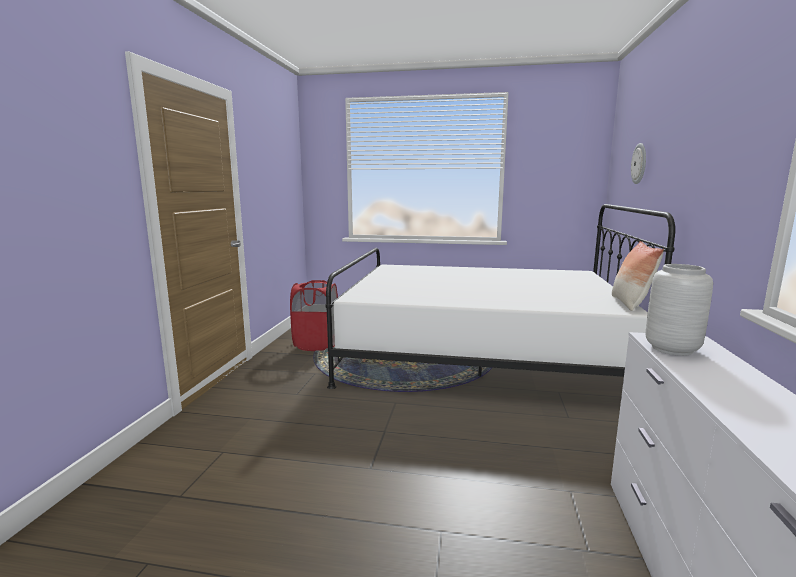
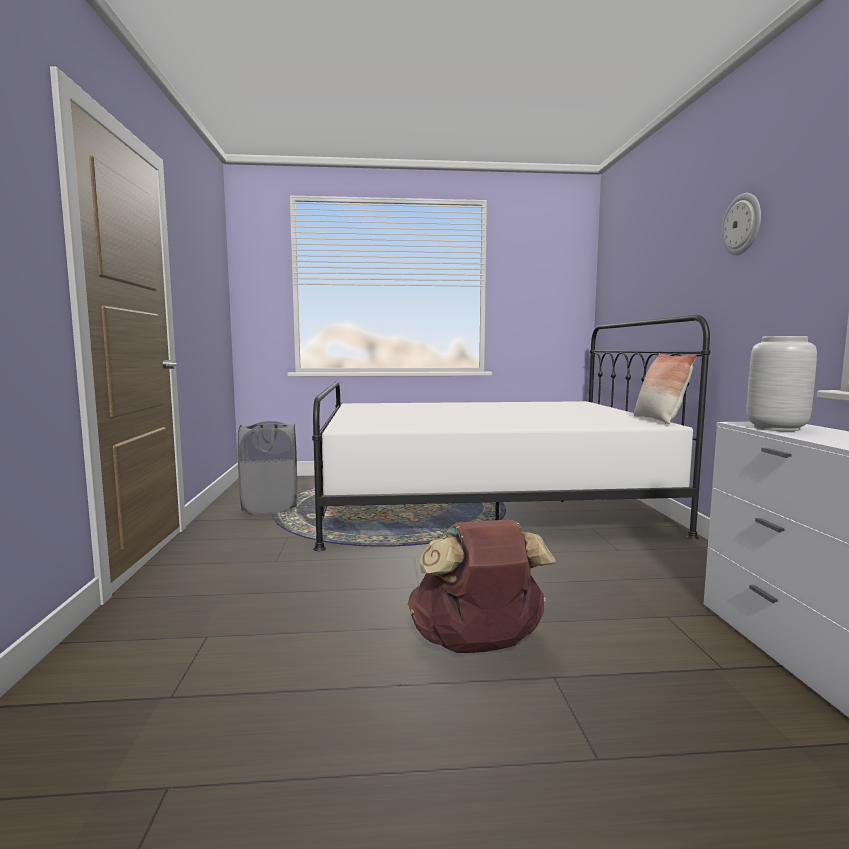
camera: 15 degrees left, 5 degrees down
(316, 344) = (270, 507): red laundry basket -> grey laundry basket
(399, 492) = (478, 645): none -> brown backpack
(639, 163) = (643, 275): wall clock -> wall clock (742, 224)

